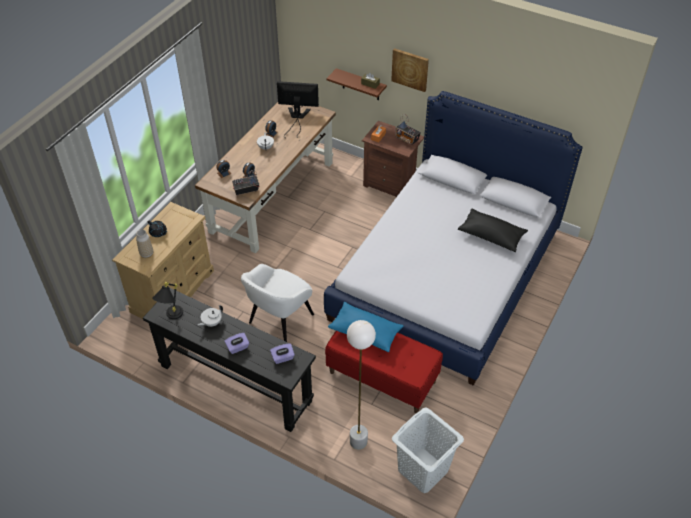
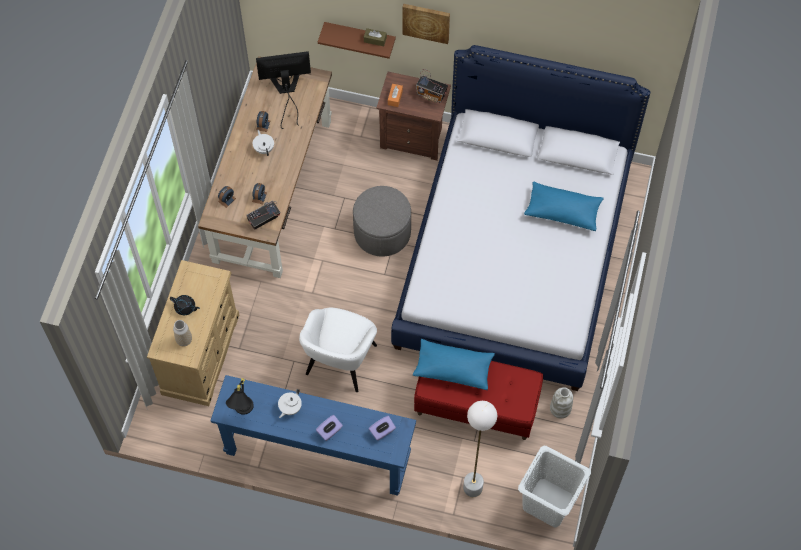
camera: 15 degrees left, 15 degrees up
(235, 383) = (317, 453): black console table -> blue console table
(346, 239) = (382, 232): none -> grey ottoman
(454, 396) = (560, 409): none -> white vase
(491, 236) = (563, 211): black pillow -> blue pillow

